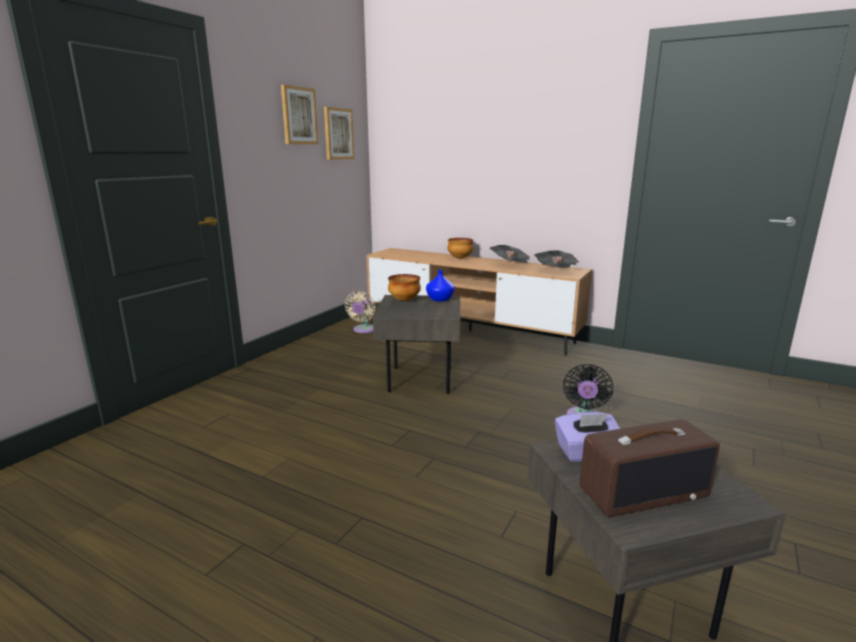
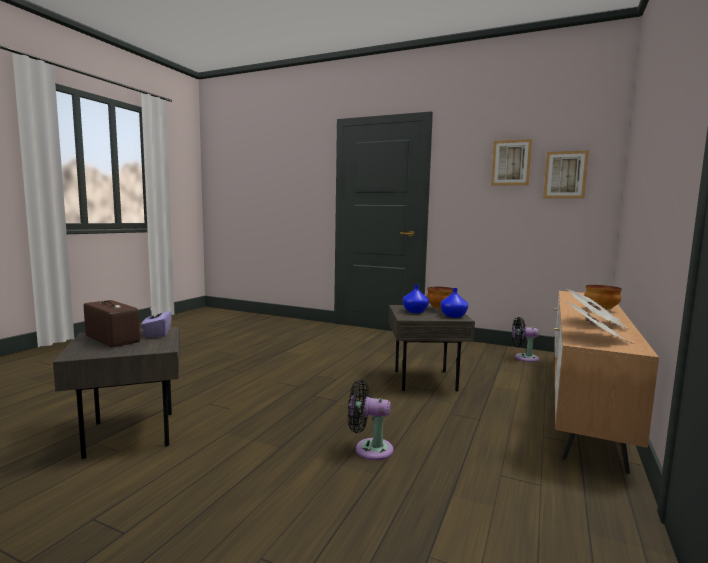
camera: 85 degrees right, 10 degrees down
(363, 330) = (523, 358): beige fan -> black fan
(417, 310) = (415, 311): none -> blue vase
(643, 491) = (111, 339): radio -> radio turned 150 degrees clockwise

